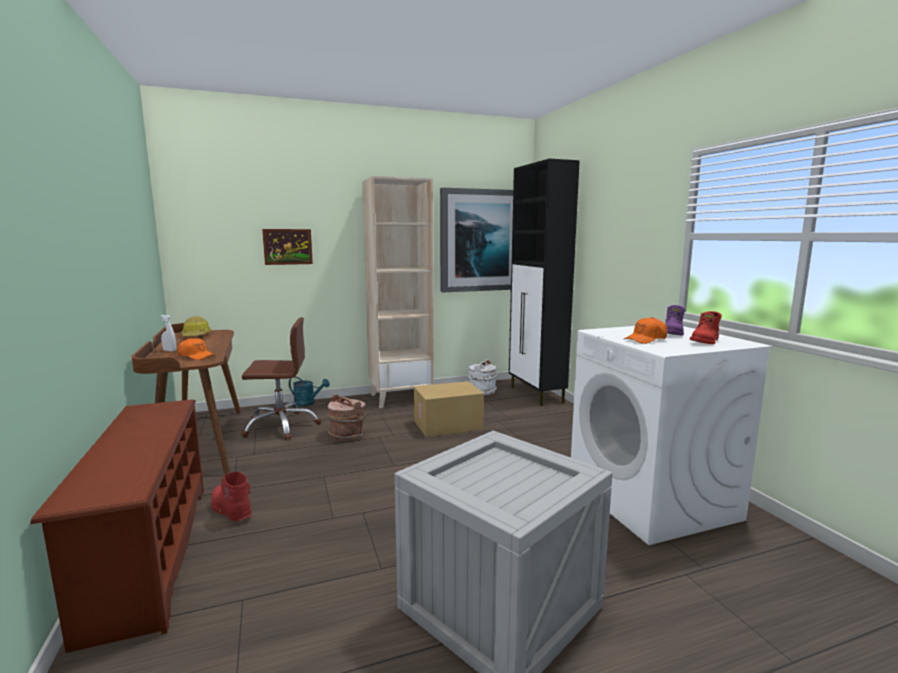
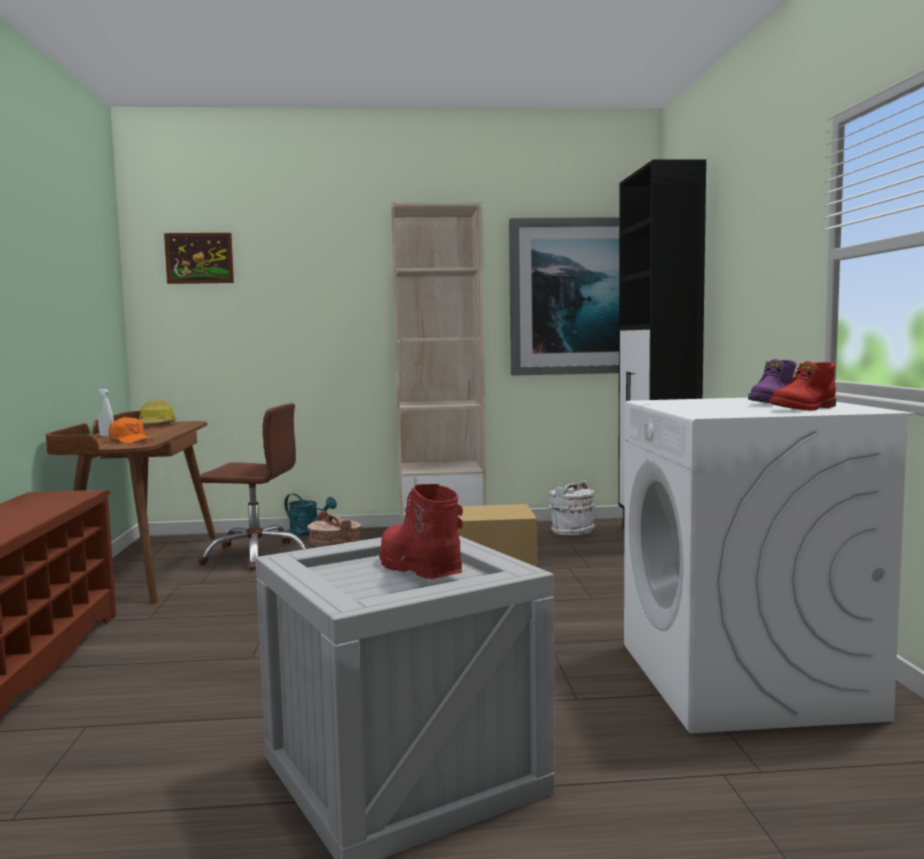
camera: 15 degrees right, 5 degrees down
(230, 511) = (133, 638): red boot -> red boot (418, 569)
(287, 246) = (287, 308): picture -> picture (199, 258)
(646, 339) = (708, 407): orange cap -> none

